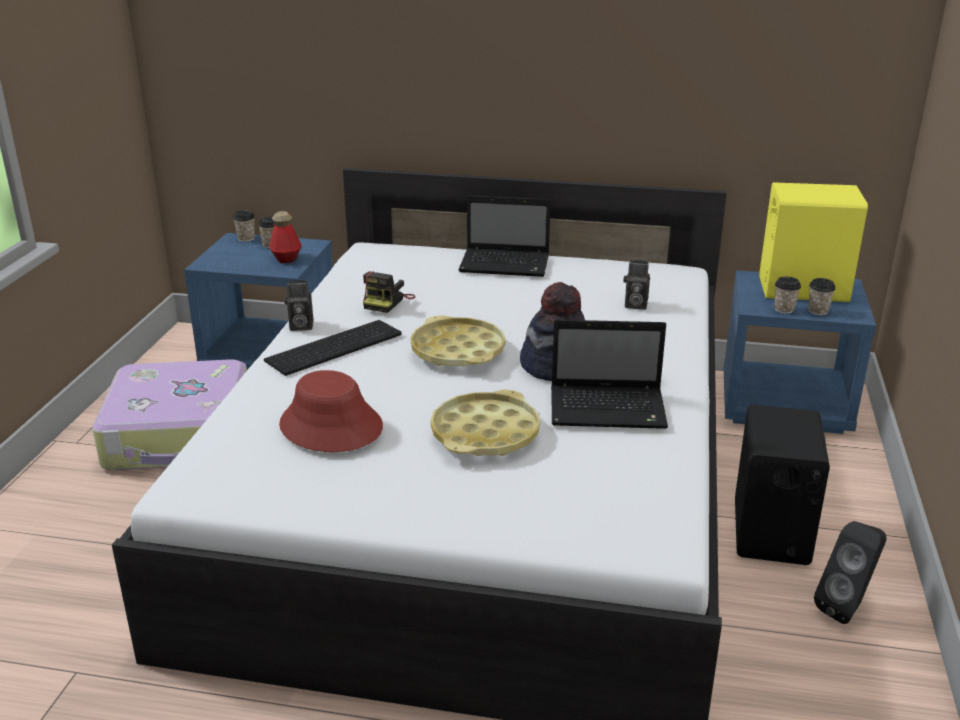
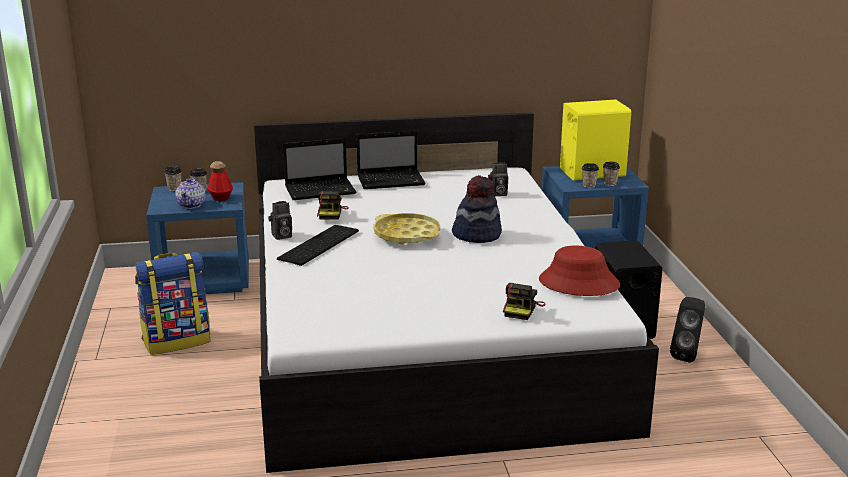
camera: 20 degrees left, 5 degrees down
(180, 435) = (177, 340): suitcase -> backpack
(245, 263) = (191, 205): none -> teapot
(330, 426) = (361, 288): red hat -> red hat (578, 283)
(485, 433) = (464, 276): yellow tray -> none
(524, 511) = (522, 309): none -> camera
(610, 409) = (529, 252): laptop -> laptop (321, 190)

